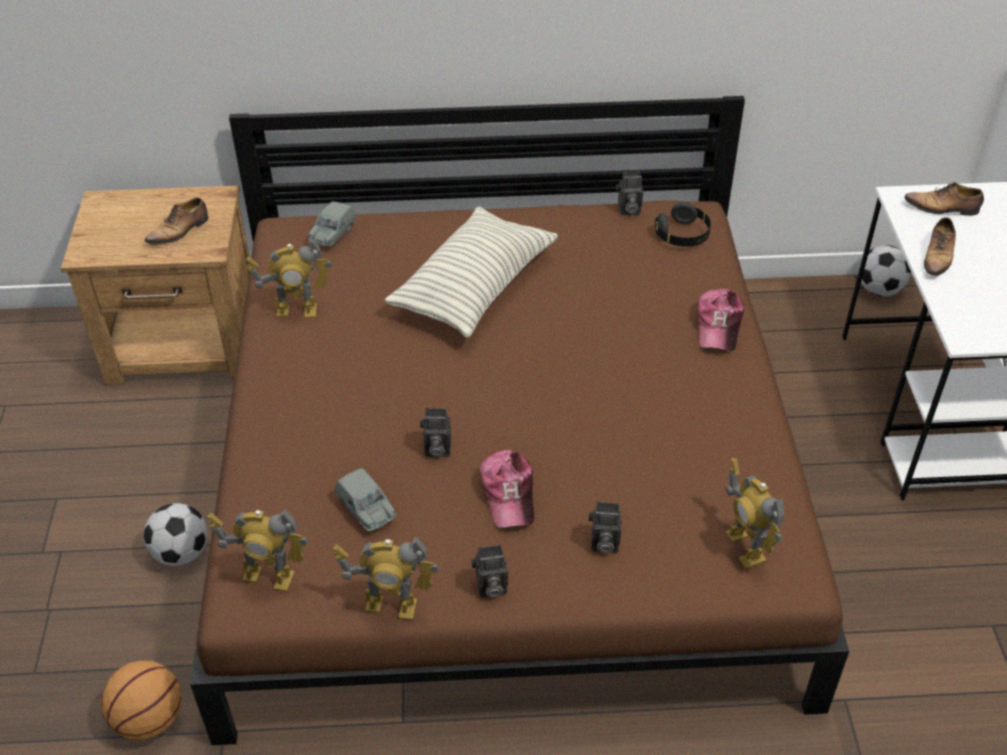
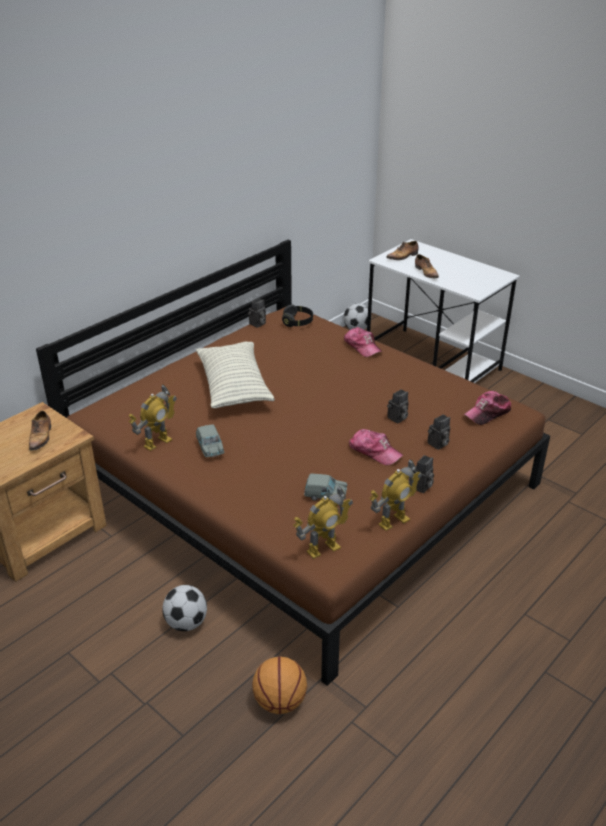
camera: 45 degrees left, 10 degrees down
(333, 235) = (123, 403): grey toy car -> grey toy car (210, 449)
(436, 449) = (318, 455): camera -> camera (397, 418)
(745, 547) = (487, 413): toy robot -> cap

